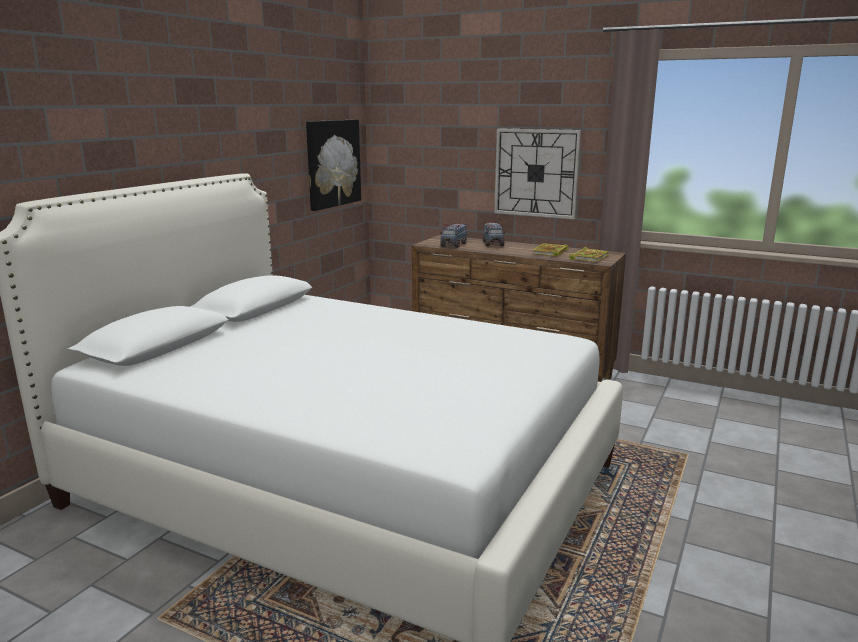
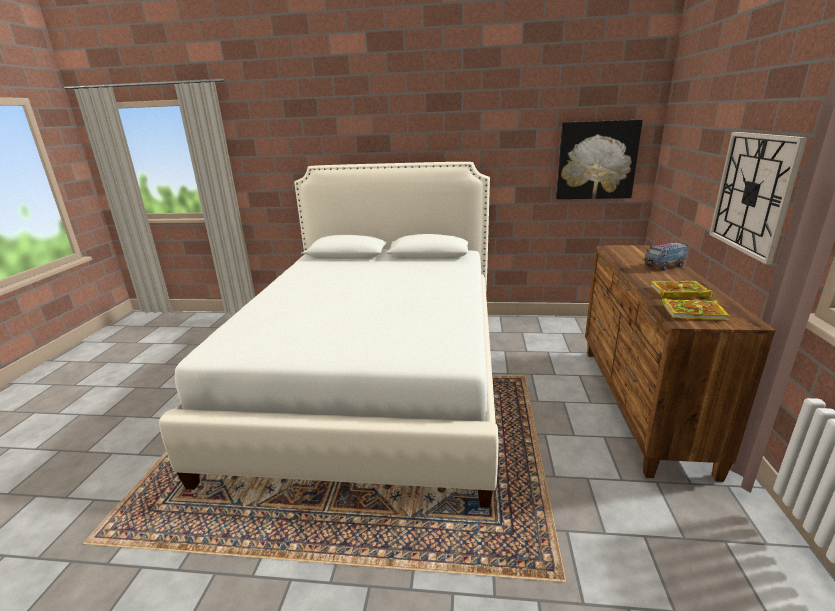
camera: 70 degrees right, 5 degrees up
(453, 245) = (624, 255): toy truck -> none

